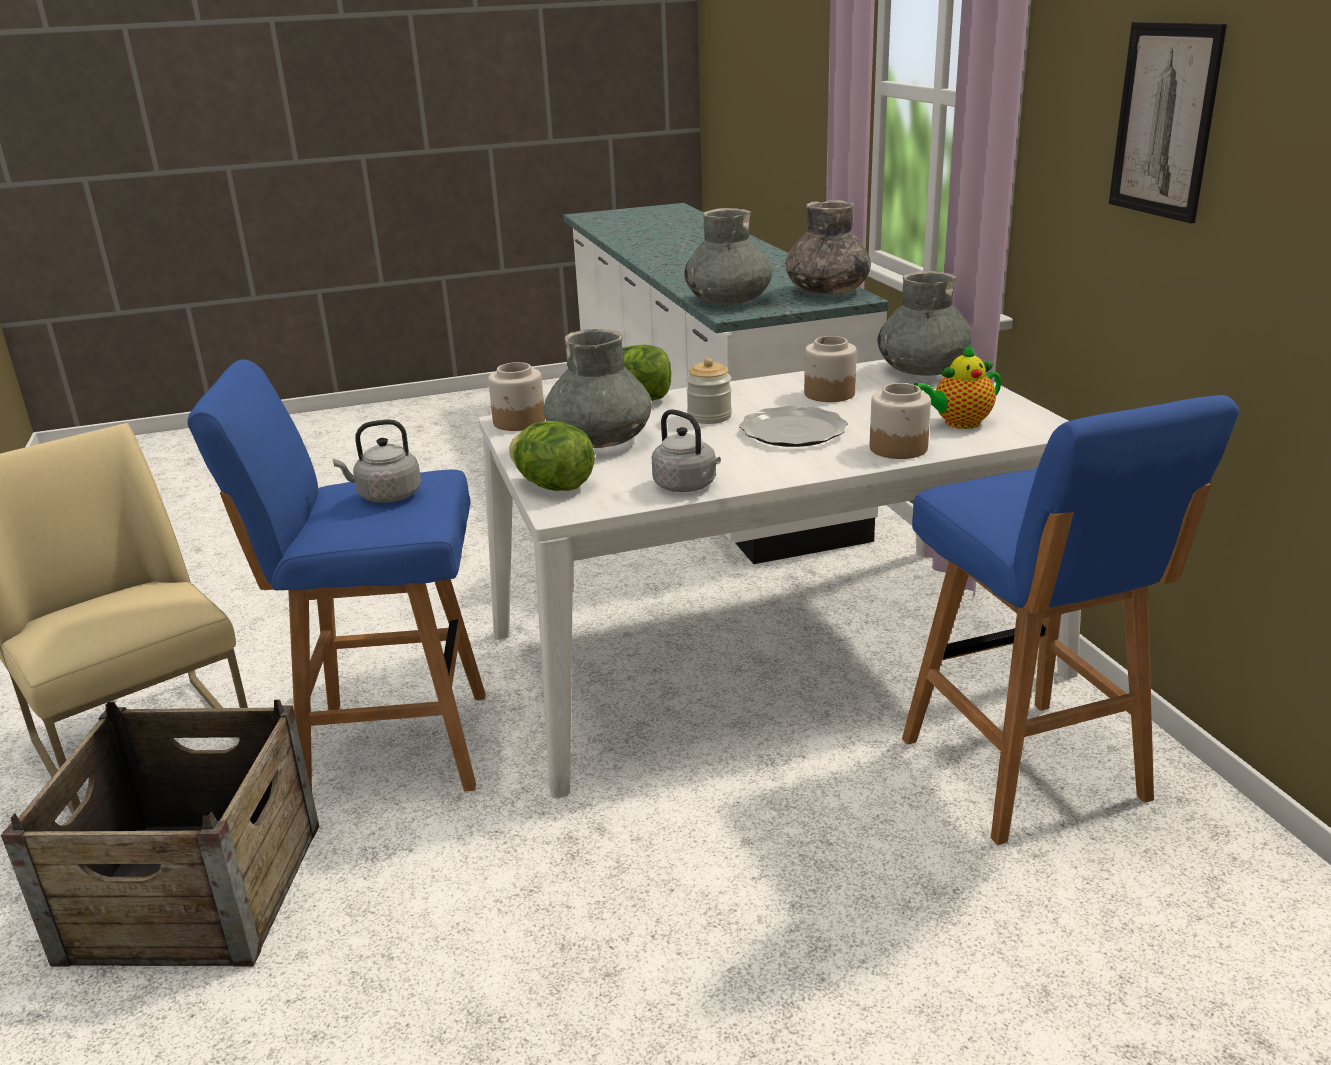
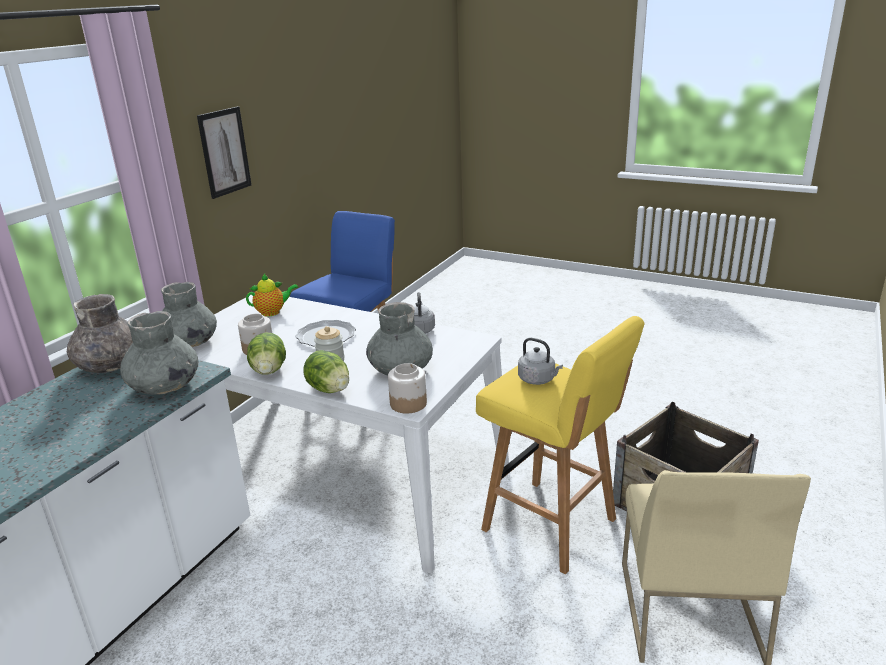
camera: 135 degrees left, 0 degrees up
(391, 746) = (552, 526): blue stool -> yellow stool
(554, 486) = (463, 352): lettuce -> lettuce (269, 371)
(899, 448) = (319, 312): jar -> none
(958, 423) = (272, 312): teapot -> teapot turned 45 degrees counterclockwise

